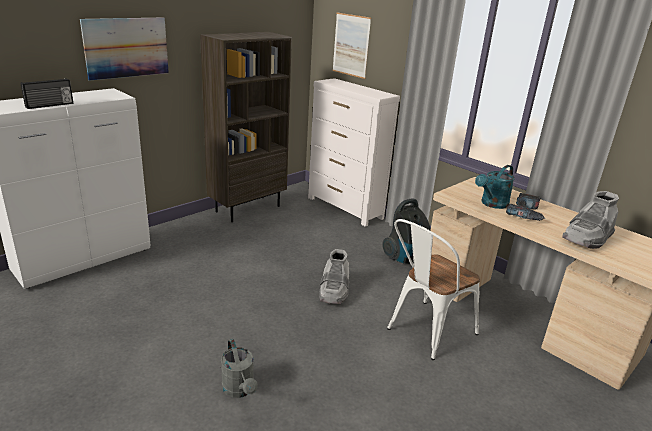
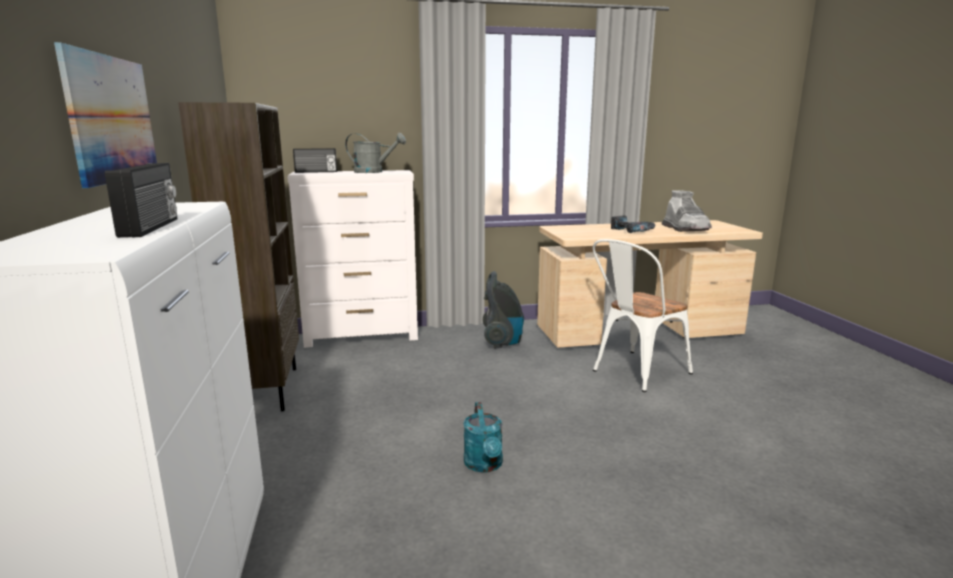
camera: 55 degrees left, 10 degrees down
(240, 390) = (685, 505): grey watering can -> grey watering can (374, 172)
(334, 291) = (529, 393): grey boot -> none
(339, 82) = (316, 172): none -> radio
(351, 45) = (314, 122): picture -> none
(425, 333) = (635, 373): white chair -> white chair turned 60 degrees clockwise
(492, 204) = (604, 233): turquoise watering can -> turquoise watering can (484, 465)

